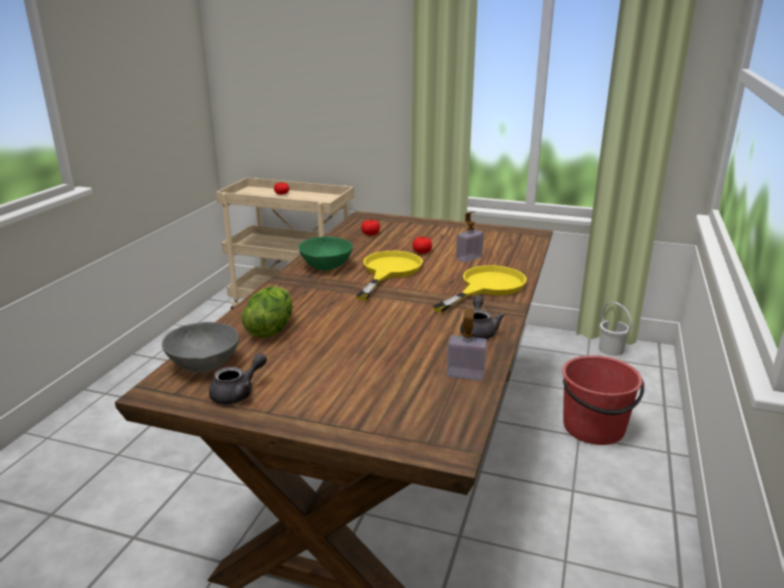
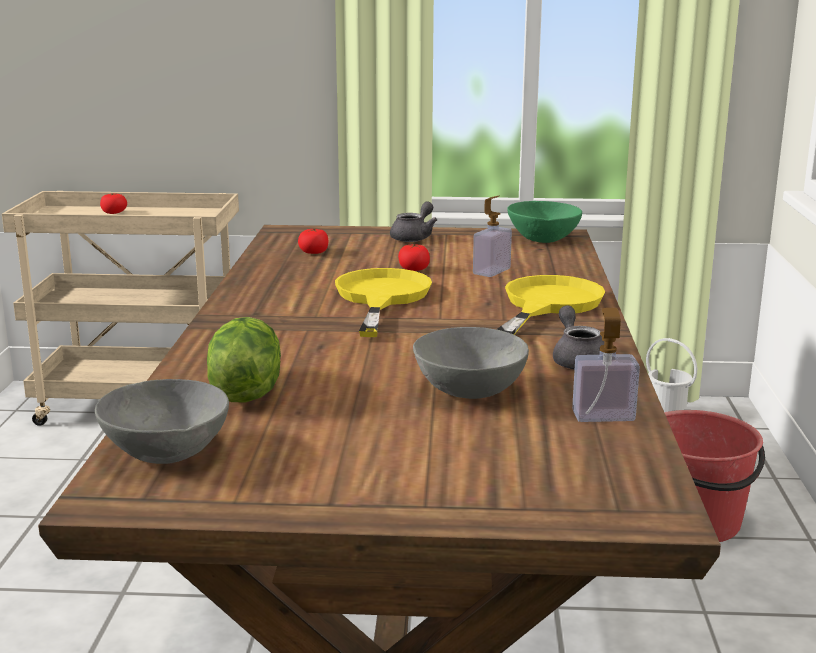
camera: 15 degrees left, 5 degrees down
(238, 393) = (258, 484): grey teapot -> grey teapot (414, 237)
(326, 266) = (274, 299): green bowl -> green bowl (543, 239)
(397, 345) = (470, 391): none -> grey bowl

